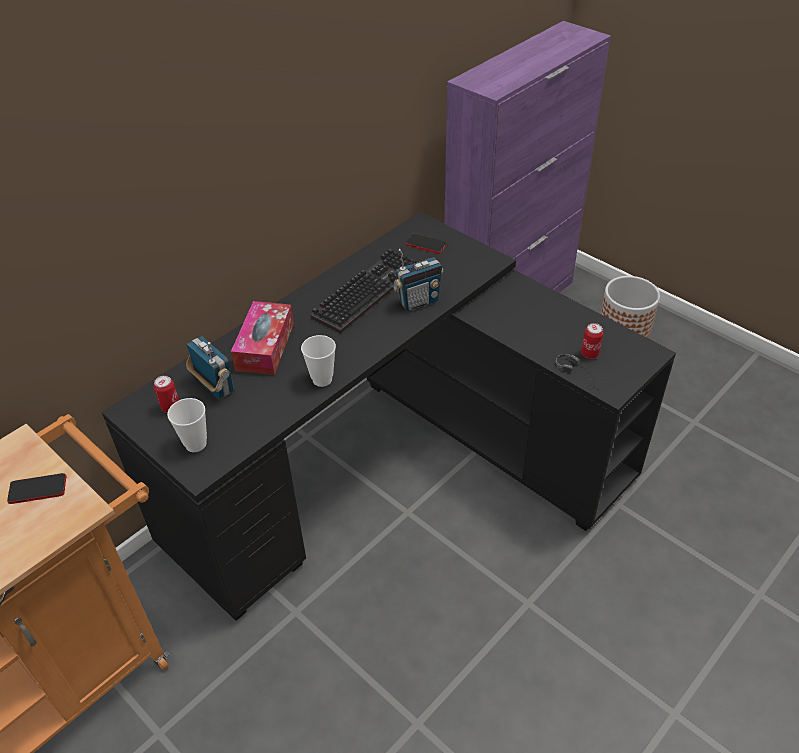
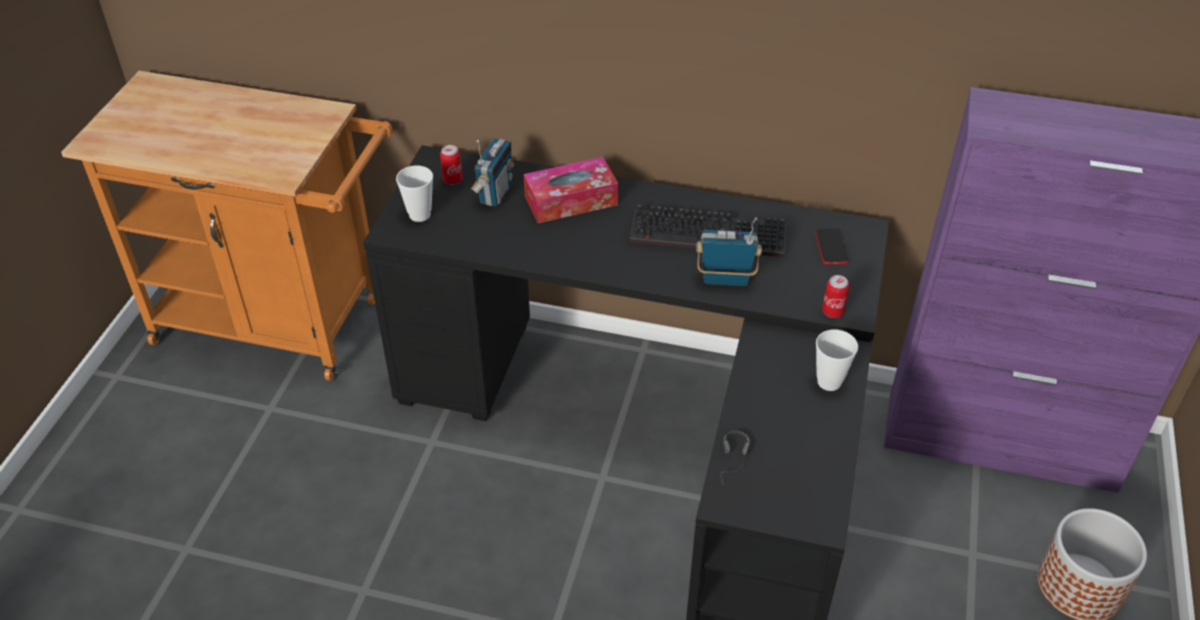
camera: 60 degrees right, 0 degrees up
(37, 489) = (292, 144): phone -> none
(322, 379) = (554, 257): cup -> cup (829, 382)
(418, 302) = (725, 279): radio -> radio turned 150 degrees clockwise
(589, 354) = (772, 462): can -> can (832, 312)

